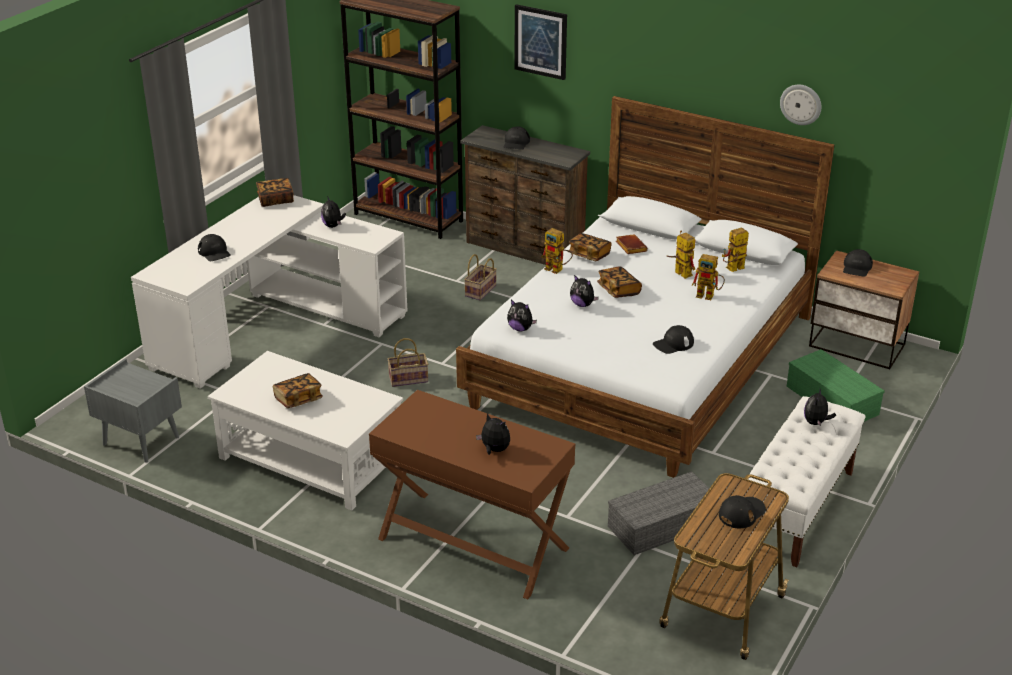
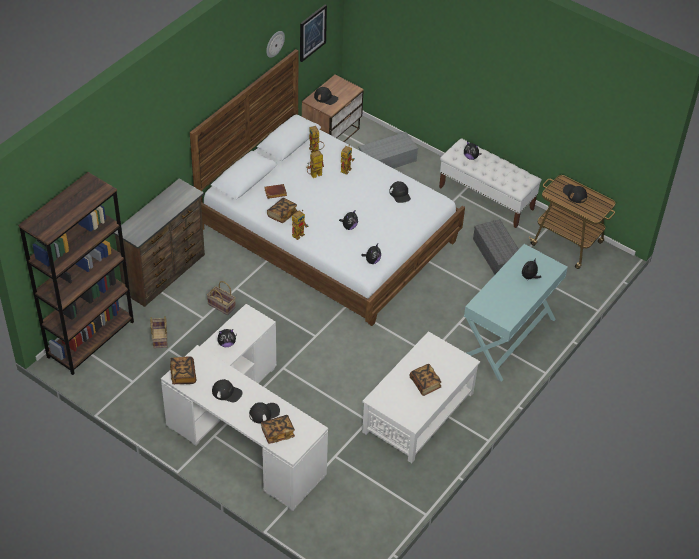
camera: 85 degrees left, 15 degrees up
(140, 441) = (386, 511): grey nightstand -> none
(409, 378) = (331, 355): basket -> basket (159, 337)
(472, 544) = (508, 338): brown console table -> turquoise console table
(516, 143) = (153, 216): black cap -> black cap (227, 392)
(541, 41) = (138, 143): picture -> picture (312, 32)
(618, 290) = (333, 207): book -> book (277, 433)
(830, 400) = (387, 160): green storage box -> grey storage box

